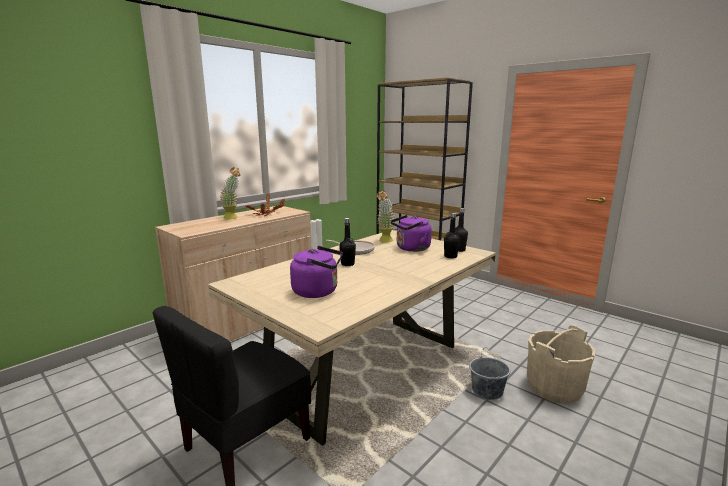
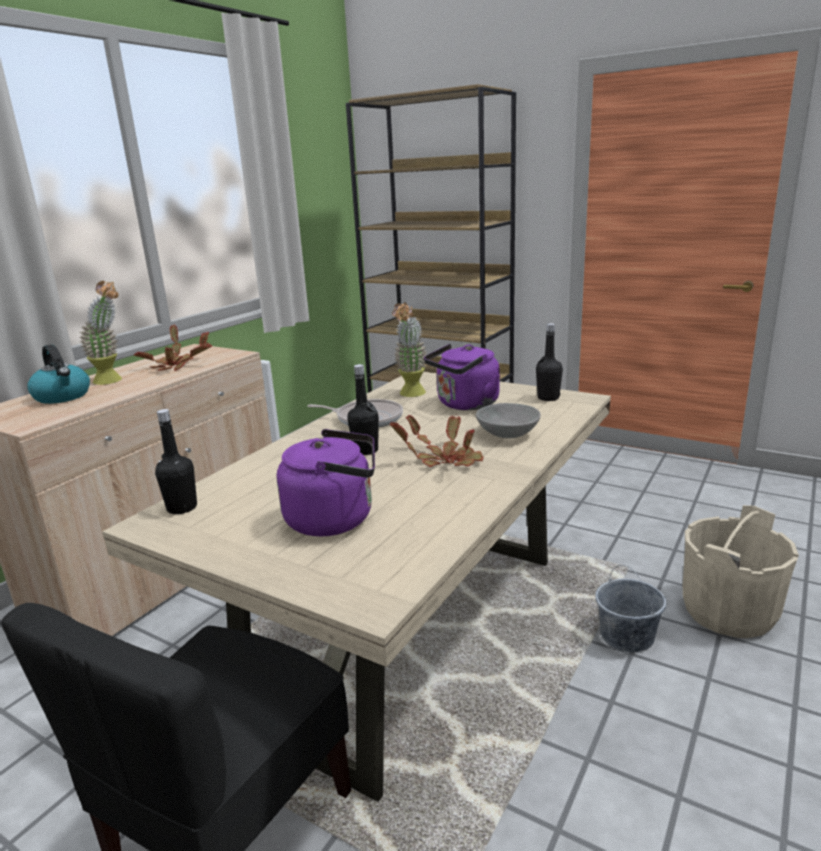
camera: 10 degrees left, 5 degrees up
(207, 223) = (63, 396): none -> kettle
(386, 272) = (444, 460): none -> potted plant
(426, 264) = (507, 434): none -> grey bowl
(450, 256) = (540, 413): black bottle -> black bottle (182, 508)

